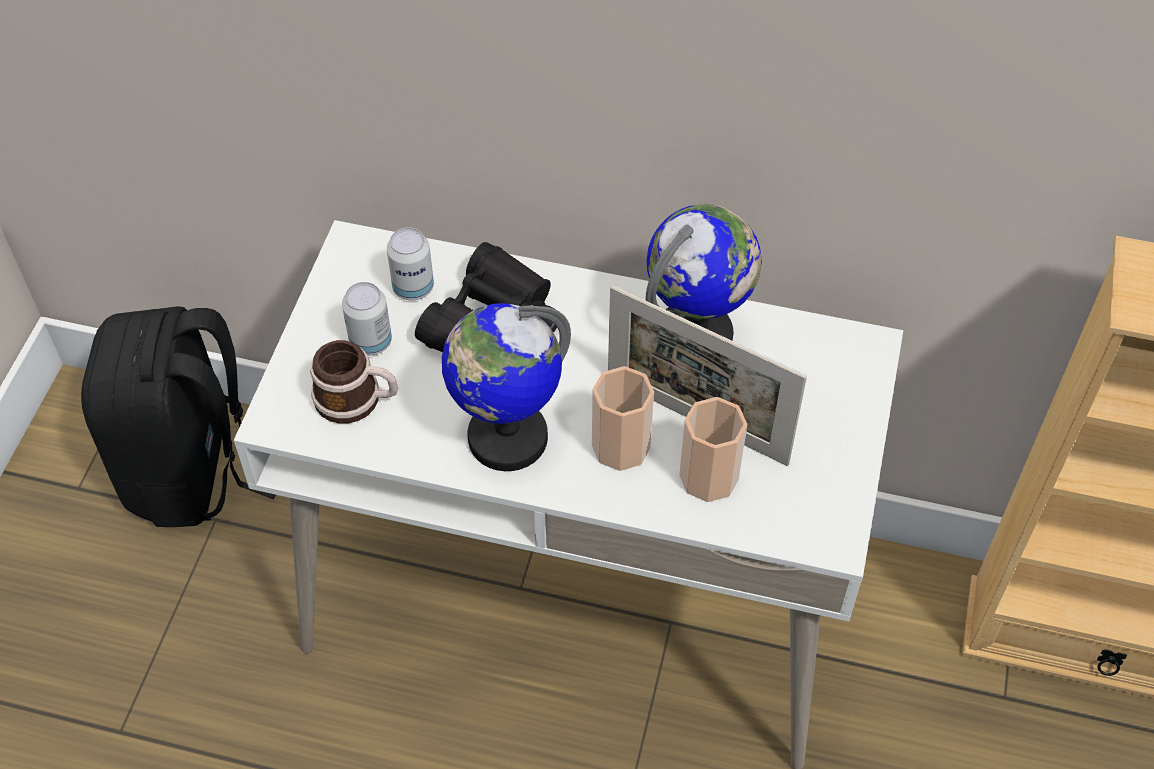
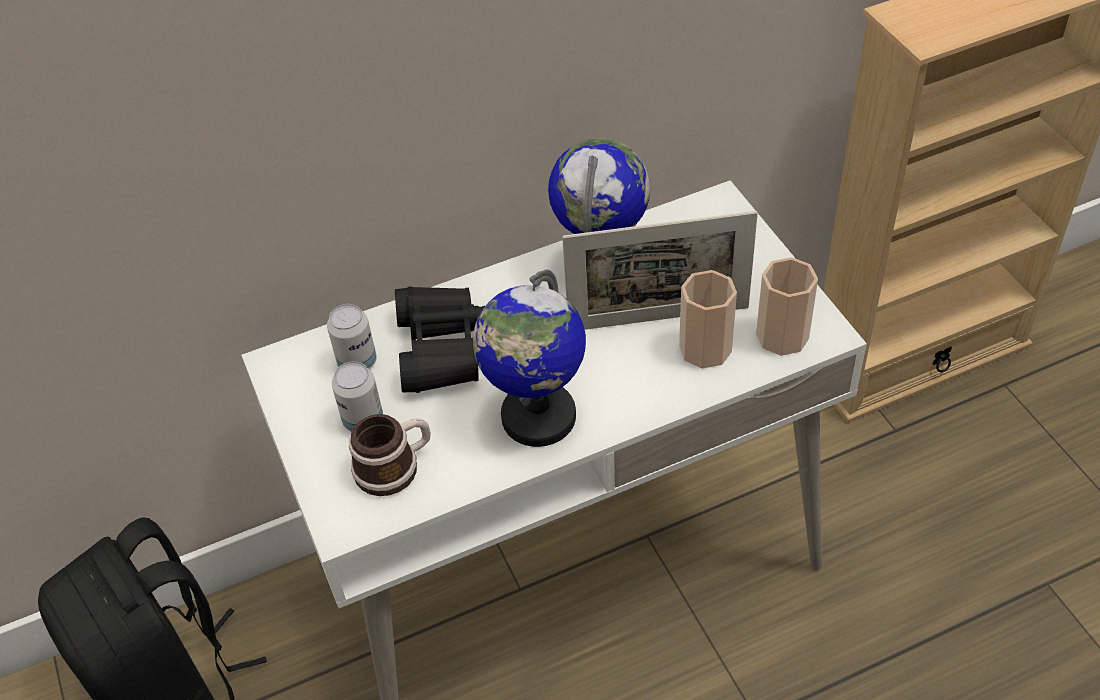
camera: 35 degrees left, 5 degrees down
(620, 446) = (625, 369): cup -> cup (782, 336)

